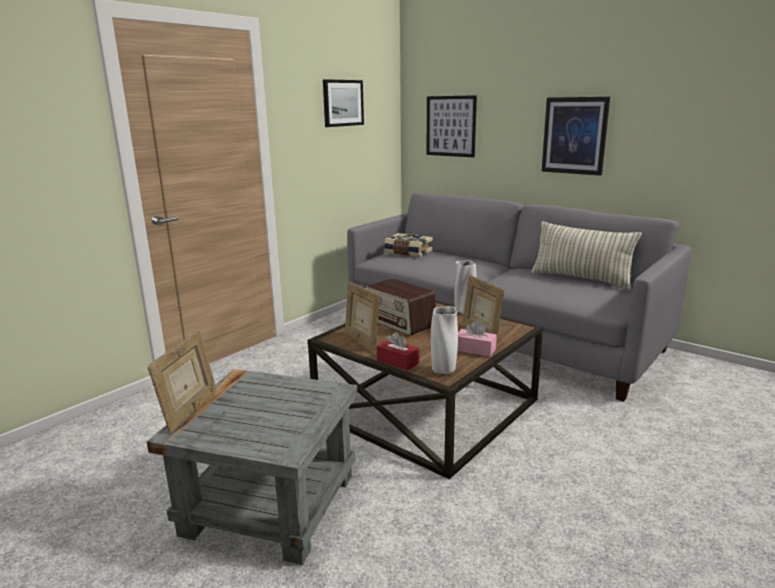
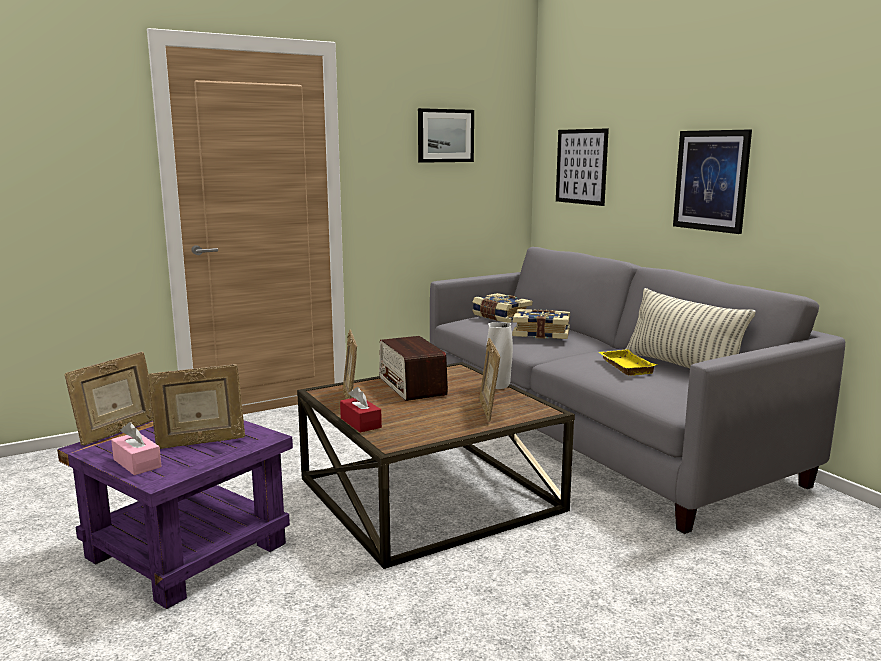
camera: 20 degrees right, 5 degrees down
(269, 502) = (187, 549): grey side table -> purple side table
(283, 406) = (200, 442): none -> picture frame
(443, 371) = (397, 439): white vase -> none
(455, 263) = (541, 333): none -> book
(475, 349) = (460, 424): pink tissue box -> pink tissue box (137, 463)
(545, 283) = (624, 366): none -> yellow tray

